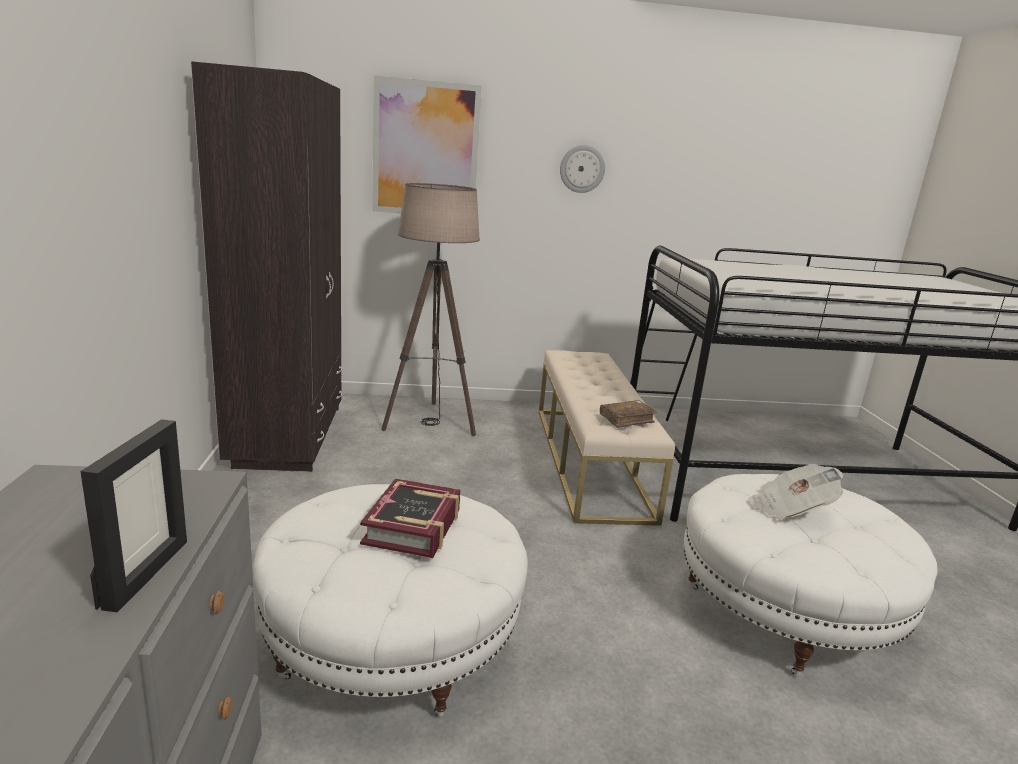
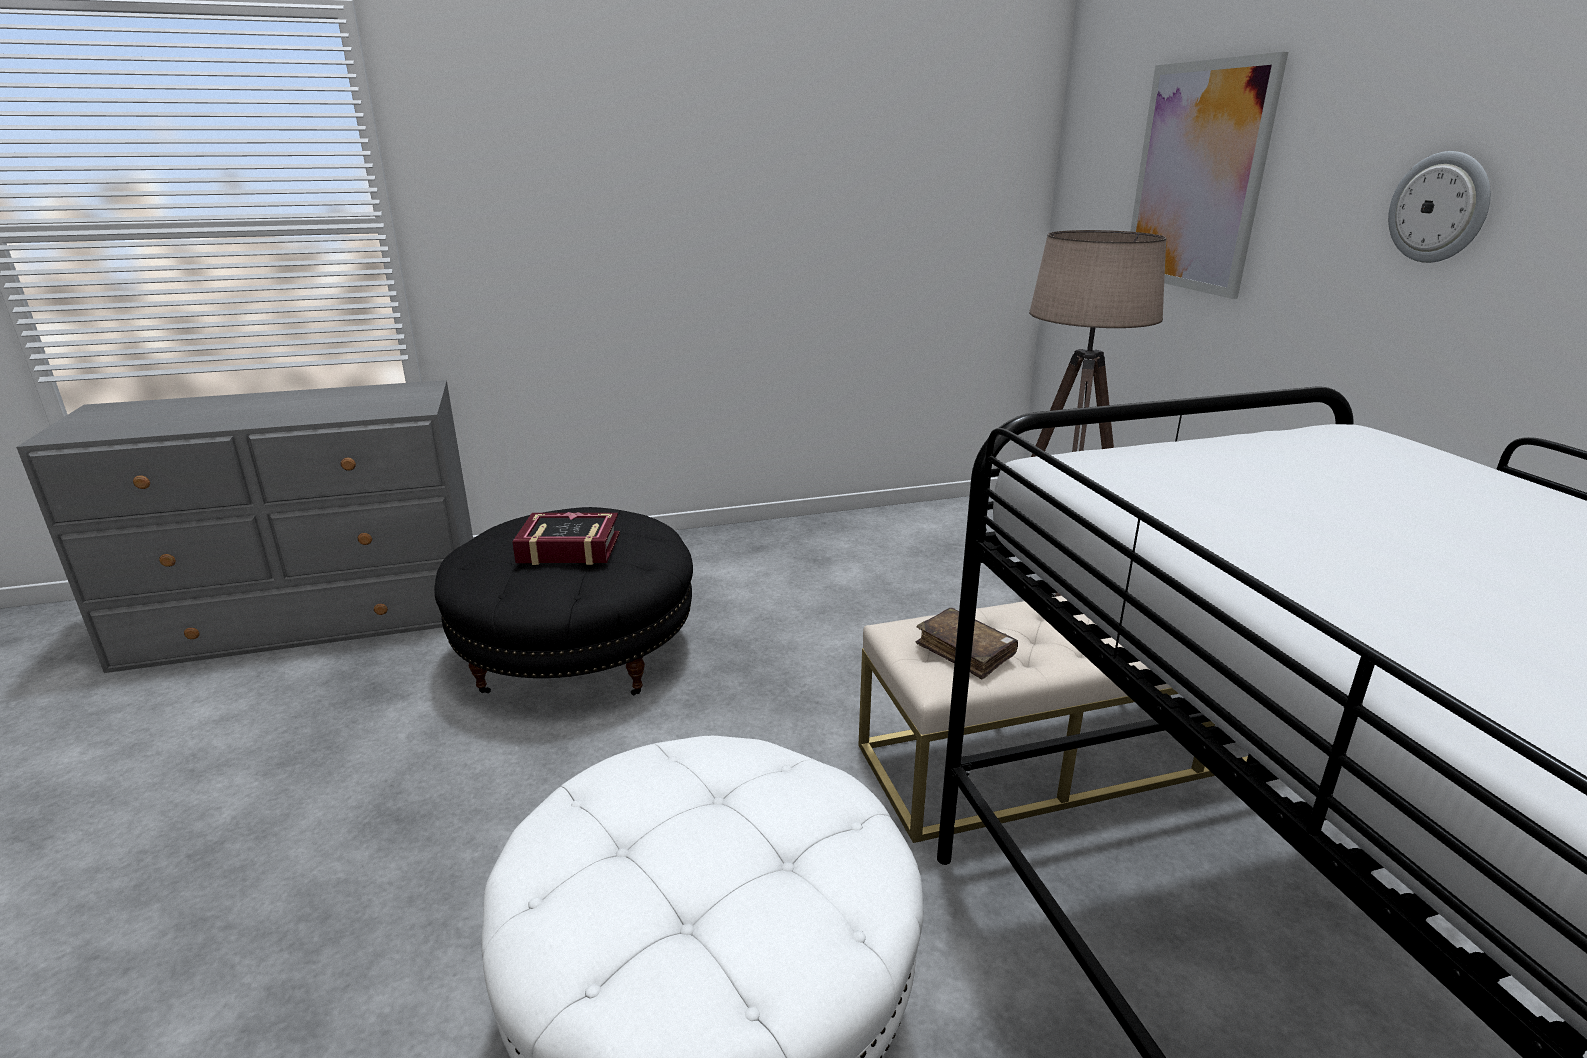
camera: 80 degrees right, 5 degrees up
(145, 573) = (309, 418): picture frame -> none
(288, 436) = (916, 525): brown wardrobe -> none
(391, 642) = (576, 654): white ottoman -> black ottoman
(790, 509) = (705, 823): newspaper -> none

